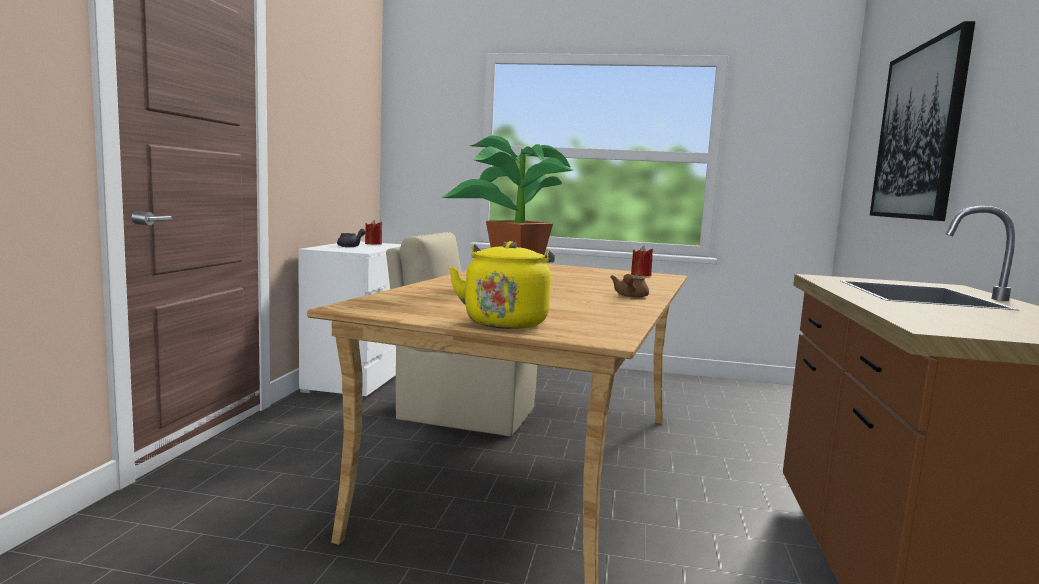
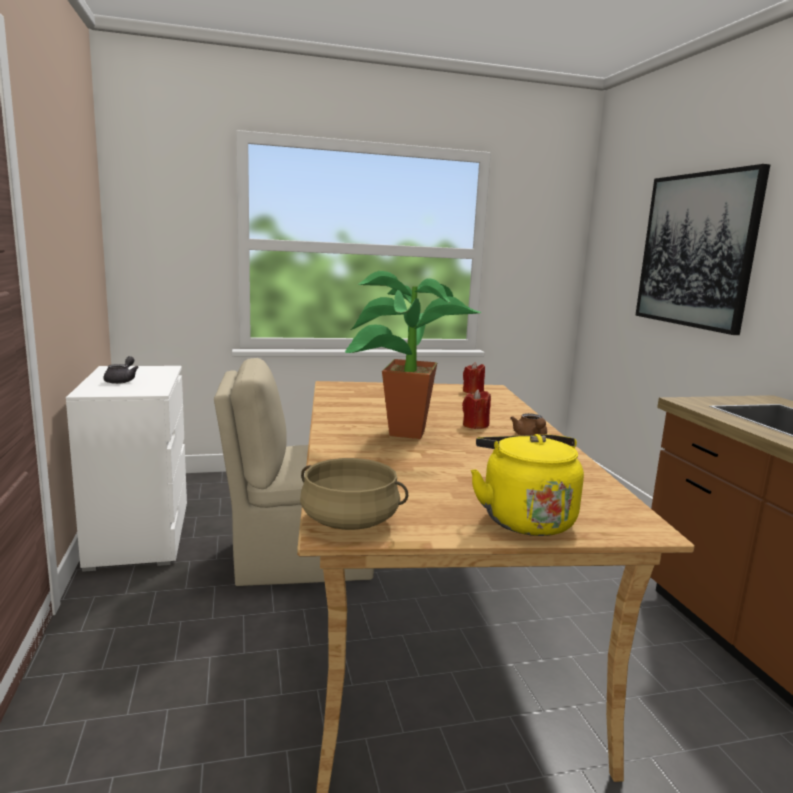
camera: 25 degrees left, 5 degrees up
(367, 306) = (350, 521): none -> beige cooking pot
(373, 244) = (138, 370): red candle -> red candle (475, 425)

